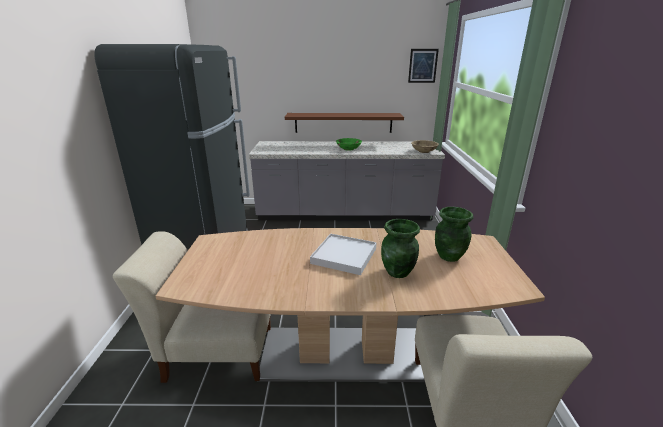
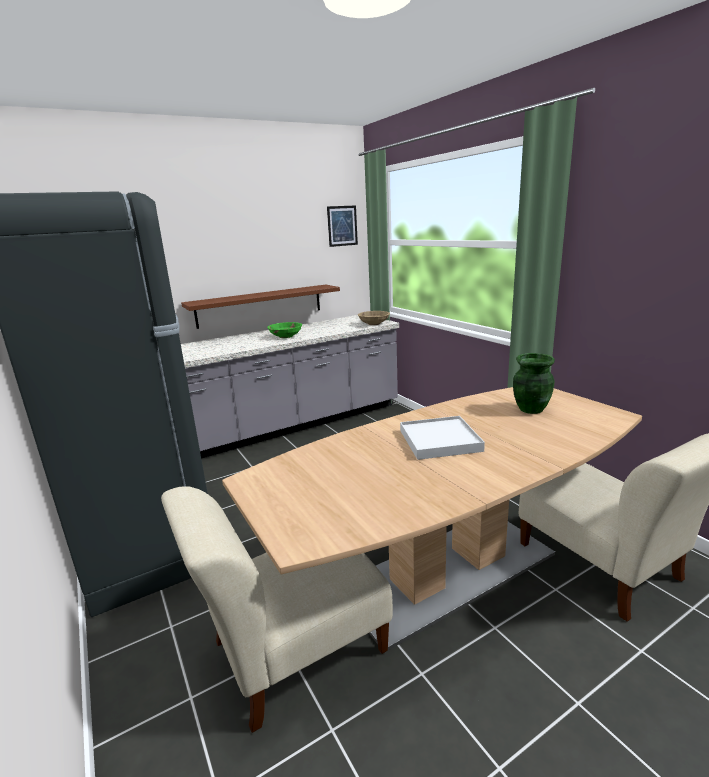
camera: 30 degrees left, 5 degrees down
(398, 272) = (512, 437): green vase -> none

